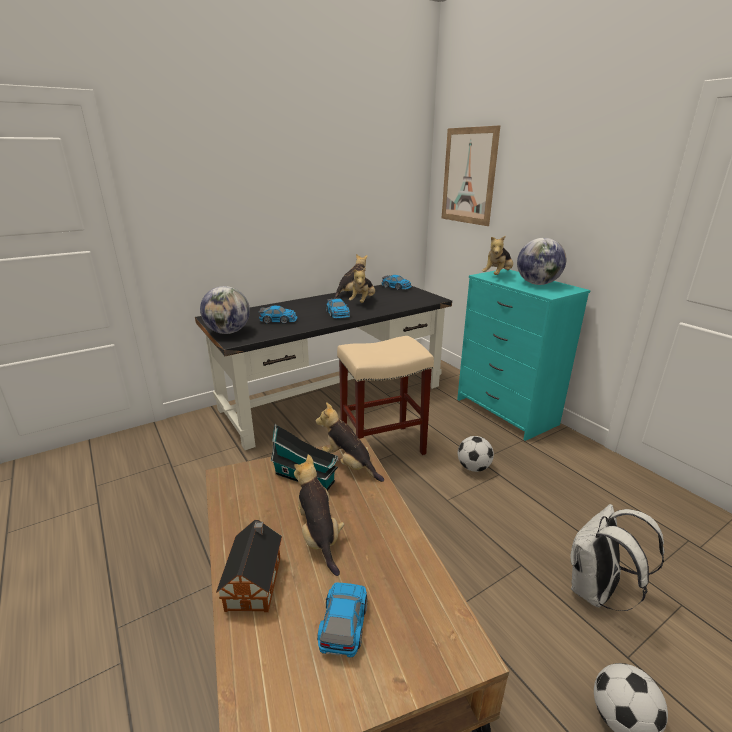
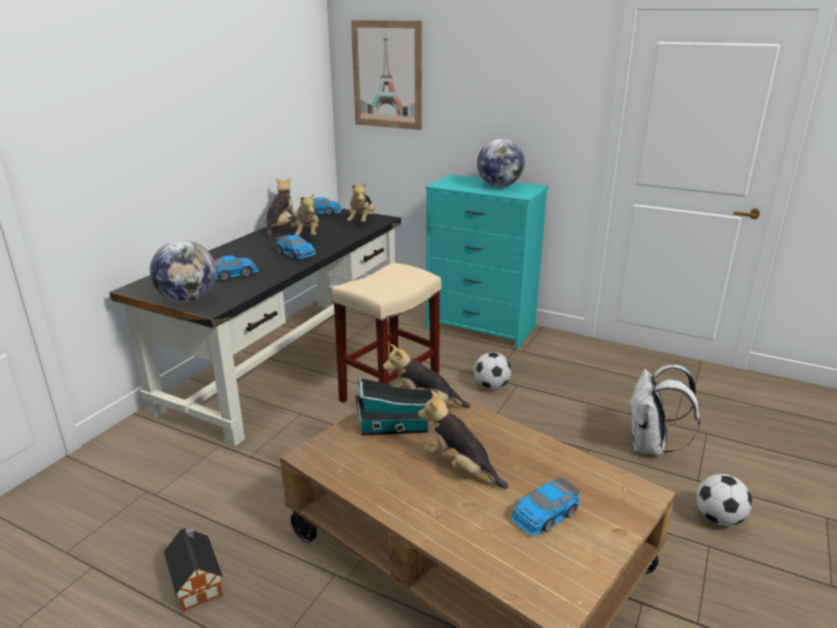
camera: 30 degrees left, 0 degrees up
(255, 580) = (443, 520): toy house -> toy house (196, 580)
(344, 621) = (544, 514): toy car -> toy car turned 105 degrees counterclockwise
(497, 276) = (454, 183): plush toy -> plush toy (362, 222)

